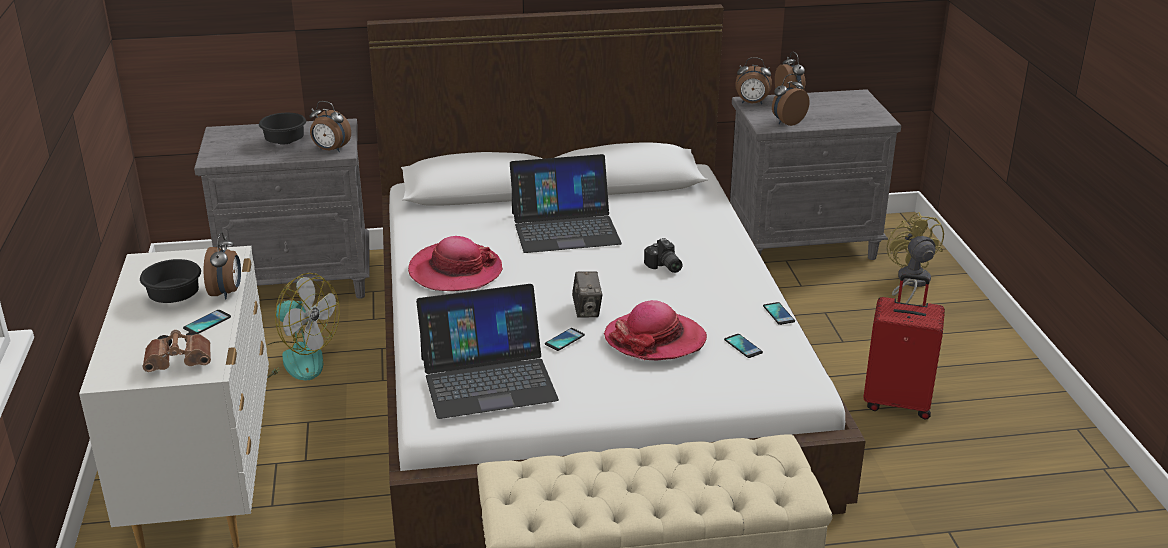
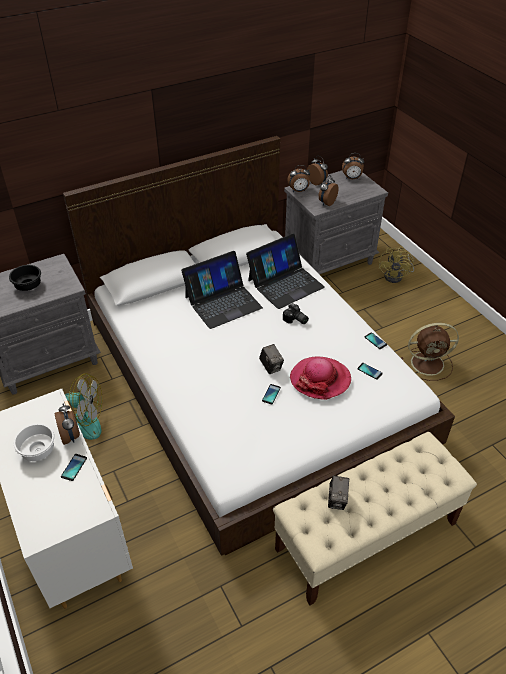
camera: 20 degrees left, 15 degrees up
(175, 297) = (38, 449): black bowl -> white bowl
(181, 362) = (77, 508): brown binoculars -> none
(330, 150) = (64, 286): alarm clock -> alarm clock (352, 178)
(455, 271) = (177, 354): hat -> none
(487, 378) = (244, 438): laptop -> laptop (285, 283)
(578, 474) = (337, 500): none -> camera
(897, 402) = (429, 363): red suitcase -> brown fan
(910, 282) = (396, 276): yellow fan -> yellow fan turned 135 degrees counterclockwise

